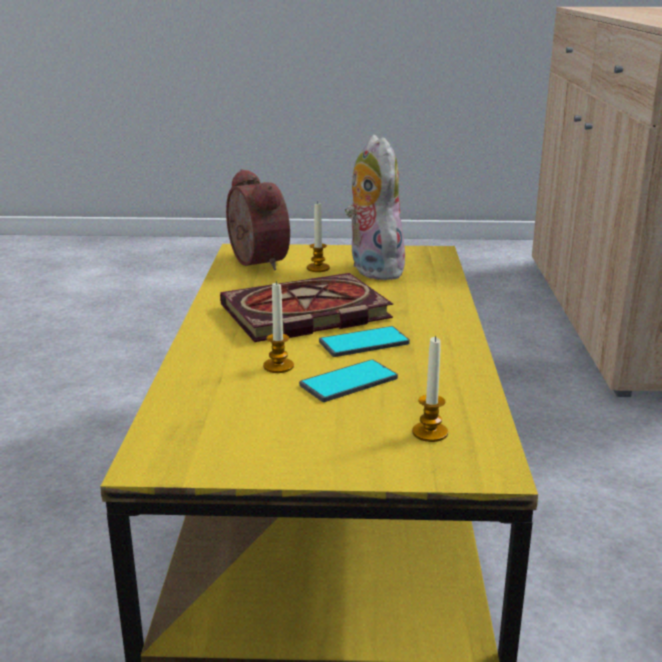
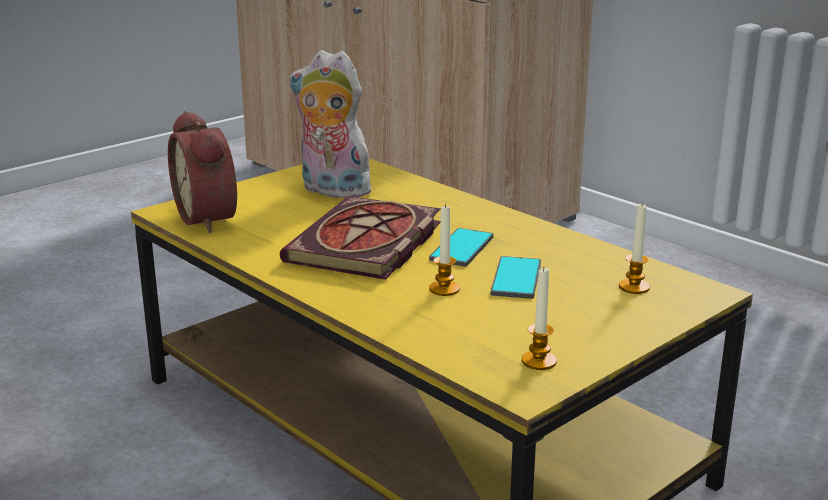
camera: 45 degrees left, 0 degrees up
(253, 262) = (211, 218): alarm clock -> alarm clock turned 135 degrees counterclockwise
(318, 268) = (284, 204): candle -> candle (539, 361)

